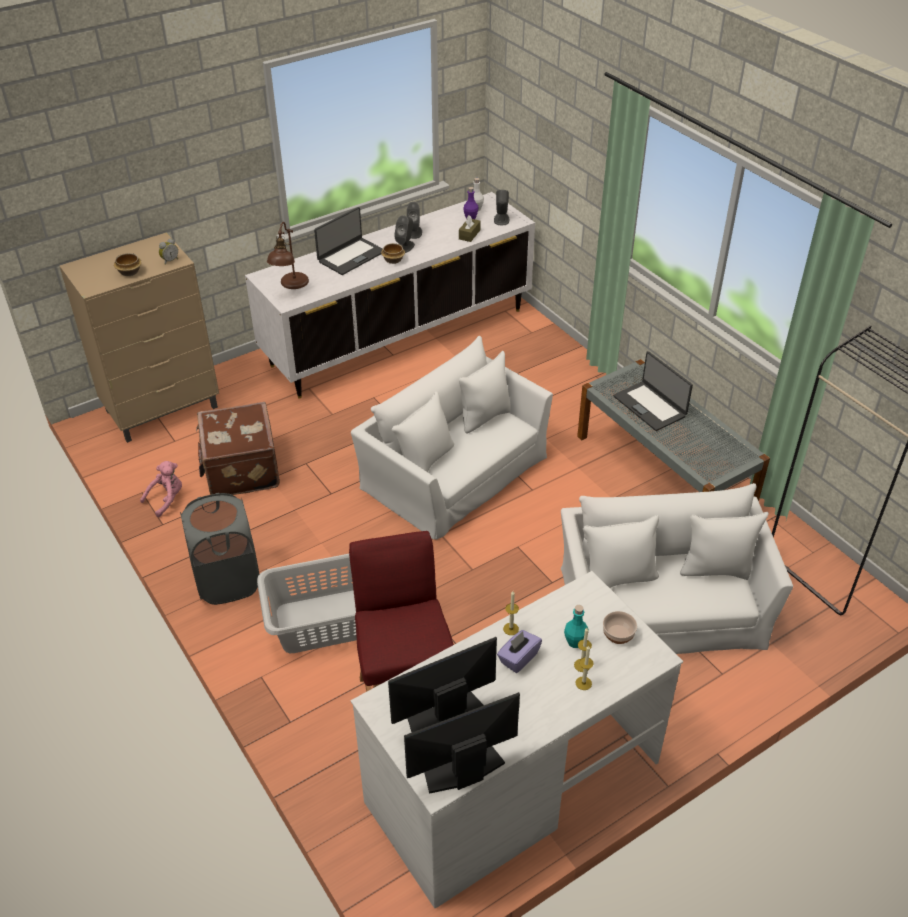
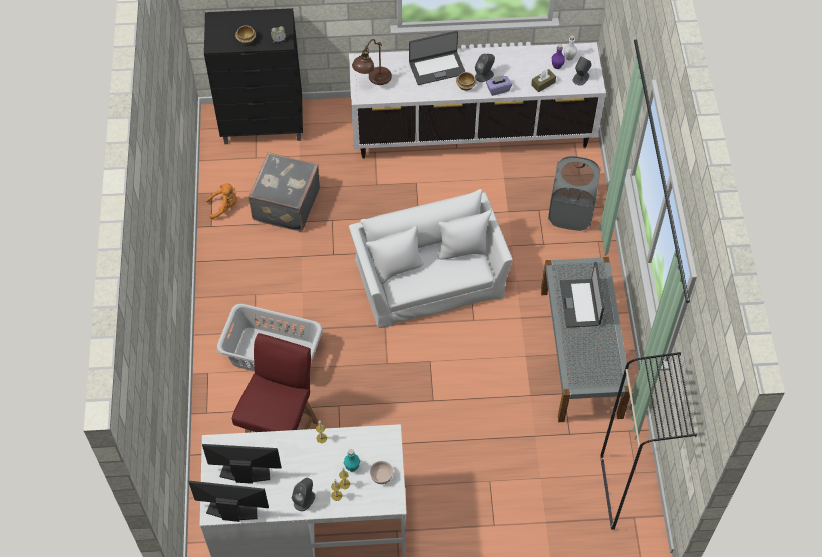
camera: 30 degrees right, 15 degrees up
(162, 408) = (263, 123): beige dresser -> black dresser
(167, 499) = (224, 206): pink plush toy -> orange plush toy
(228, 581) = (227, 292): grey laundry basket -> grey laundry basket (570, 213)
(240, 470) = (285, 204): brown suitcase -> grey suitcase
(414, 232) = (502, 62): grey speaker -> grey speaker (304, 499)
(518, 658) = (312, 459): purple tissue box -> purple tissue box (498, 89)
(661, 606) = (493, 456): white armchair -> none

